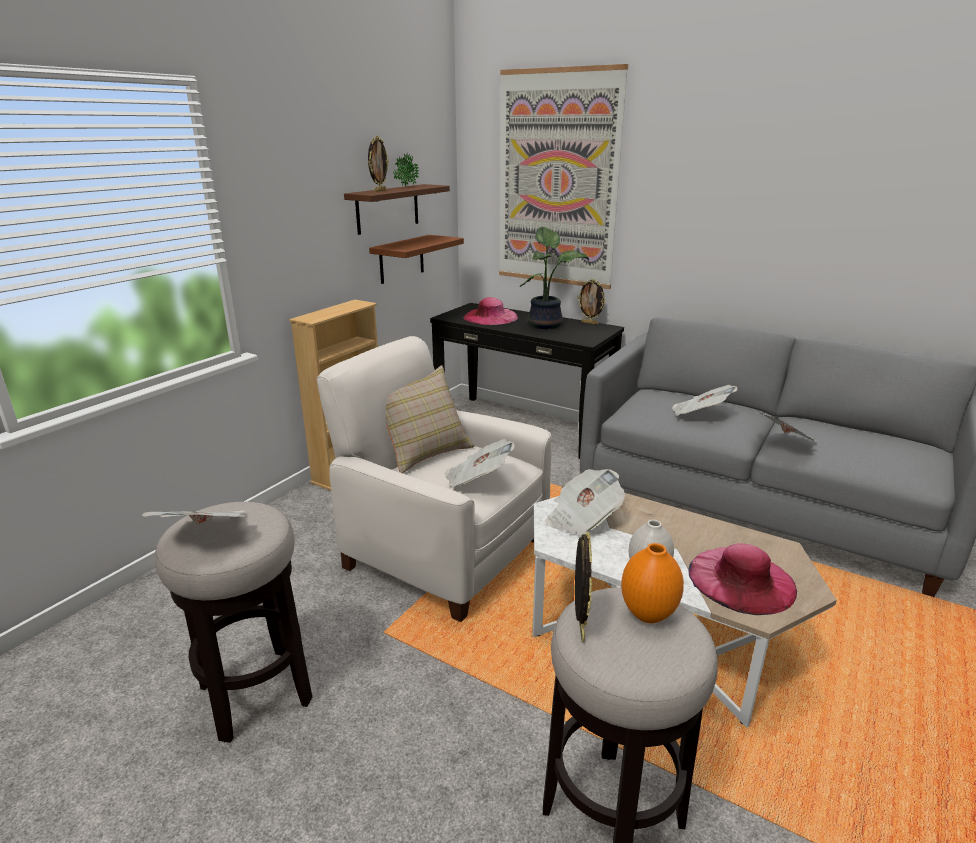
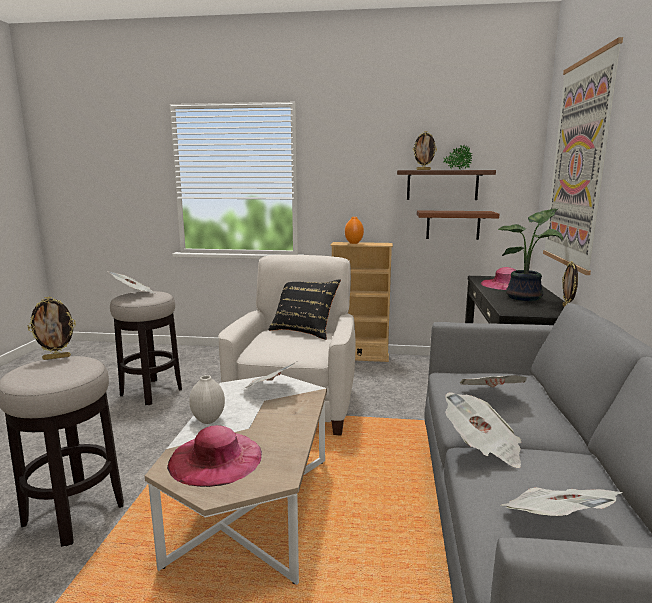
camera: 65 degrees right, 10 degrees down
(424, 452) = (304, 330): beige pillow -> black pillow
(477, 479) = (278, 347): newspaper -> newspaper (554, 523)
(648, 614) = (66, 369): orange vase -> orange vase (354, 243)

